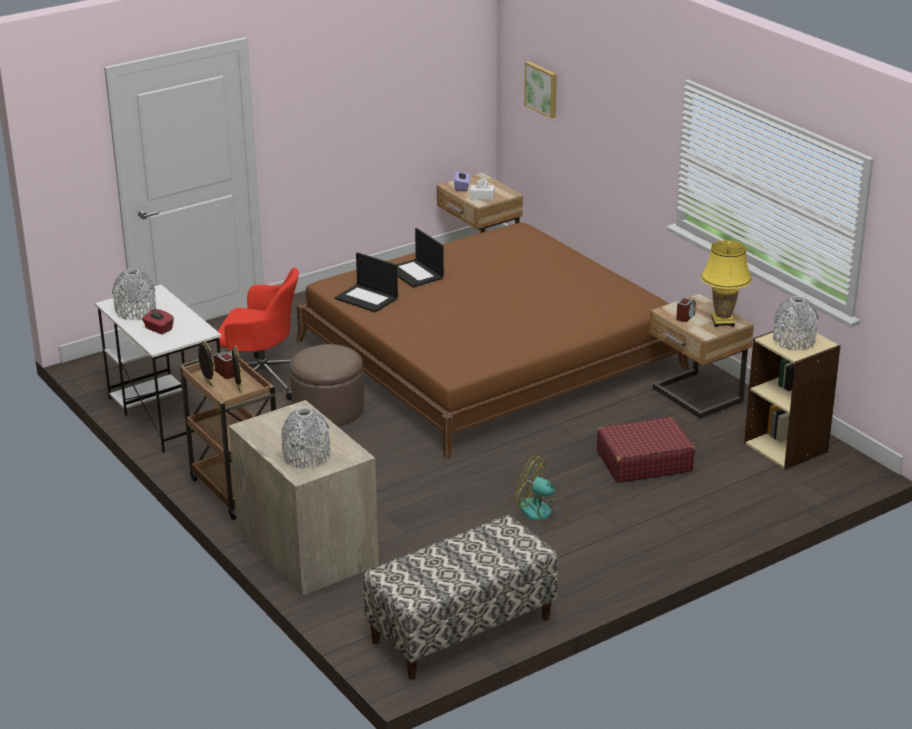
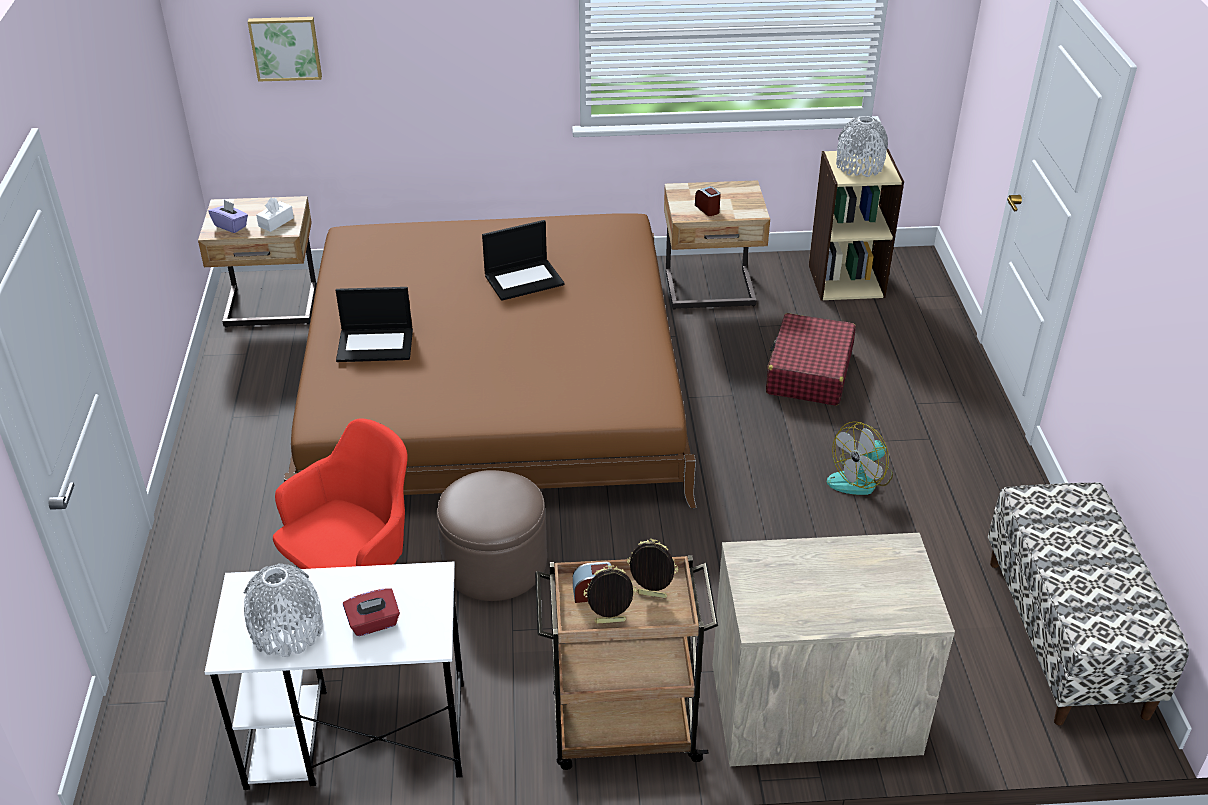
camera: 60 degrees left, 10 degrees up
(306, 456) = (879, 593): grey vase -> none
(367, 298) = (395, 405): laptop -> laptop (524, 279)
(722, 322) = (738, 194): yellow table lamp -> none

